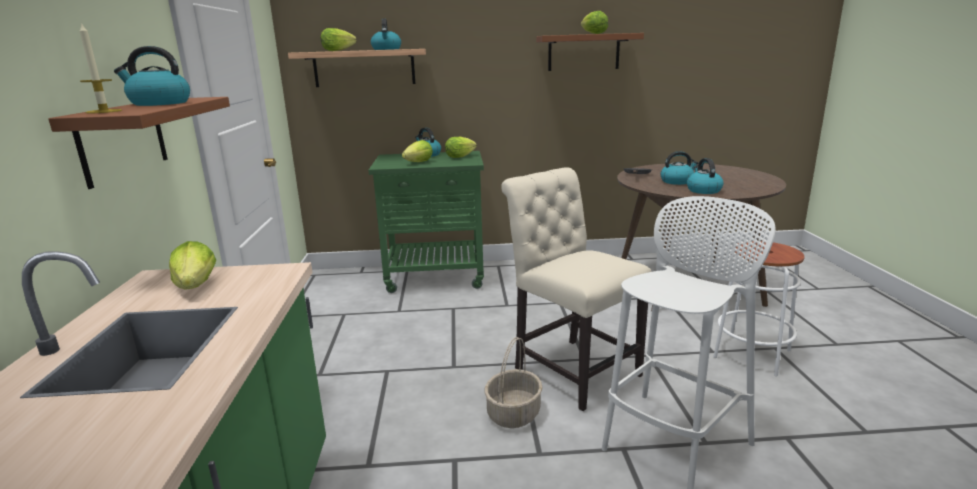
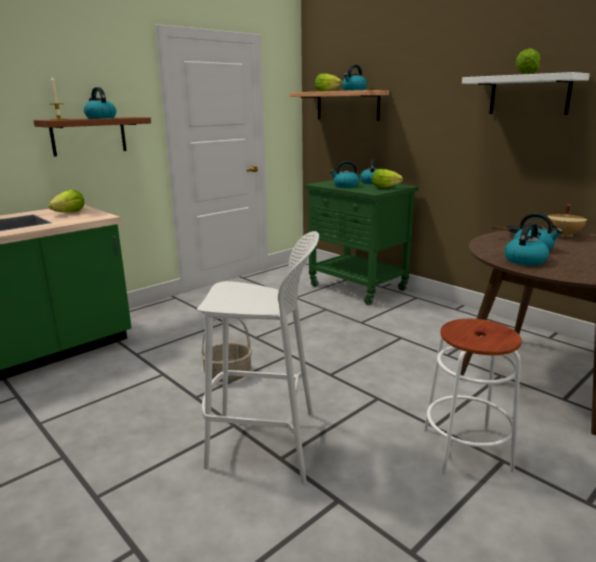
camera: 50 degrees right, 0 degrees up
(419, 162) = (345, 186): lettuce -> kettle
(571, 368) = (309, 374): beige chair -> none
(583, 52) = (529, 95): brown shelf -> white shelf
(656, 169) = (563, 235): none -> beige cooking pot

